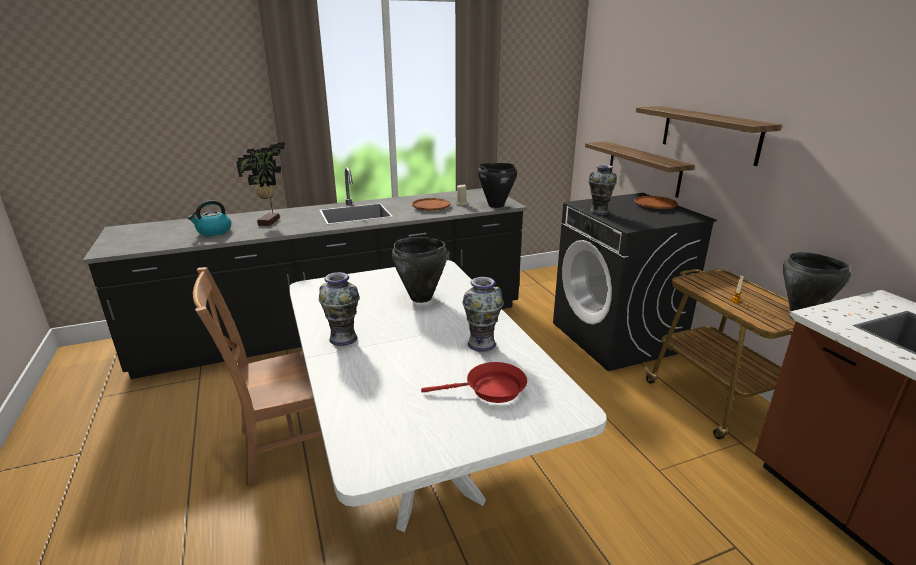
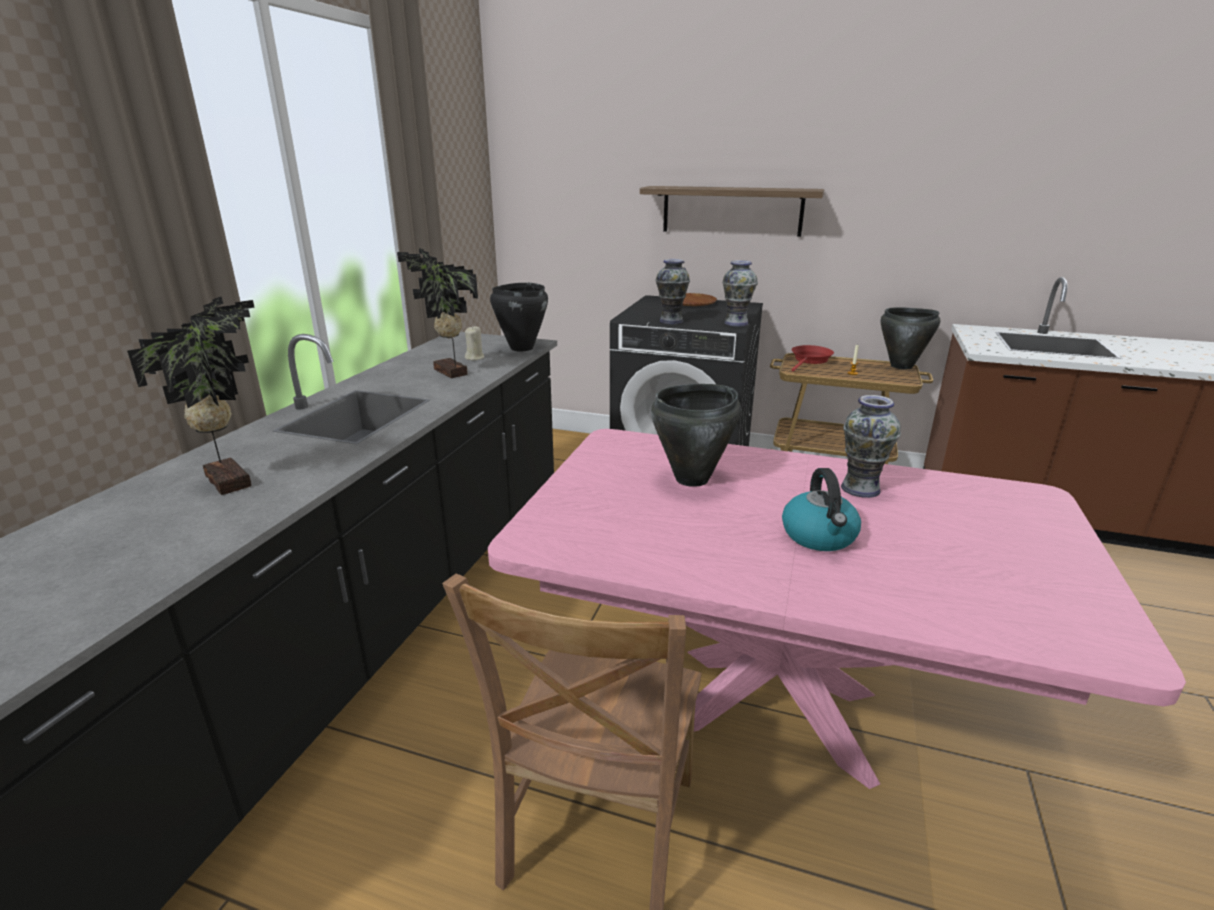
camera: 50 degrees left, 0 degrees up
(214, 231) = (142, 545): kettle -> kettle (819, 536)
(343, 338) = (753, 566): vase -> vase (735, 323)
(420, 467) = (772, 712): white dining table -> pink dining table
(431, 207) = (448, 373): brown plate -> potted plant
(490, 390) = (974, 519): red frying pan -> red frying pan (810, 360)
(643, 168) = (635, 266): shelf -> none

